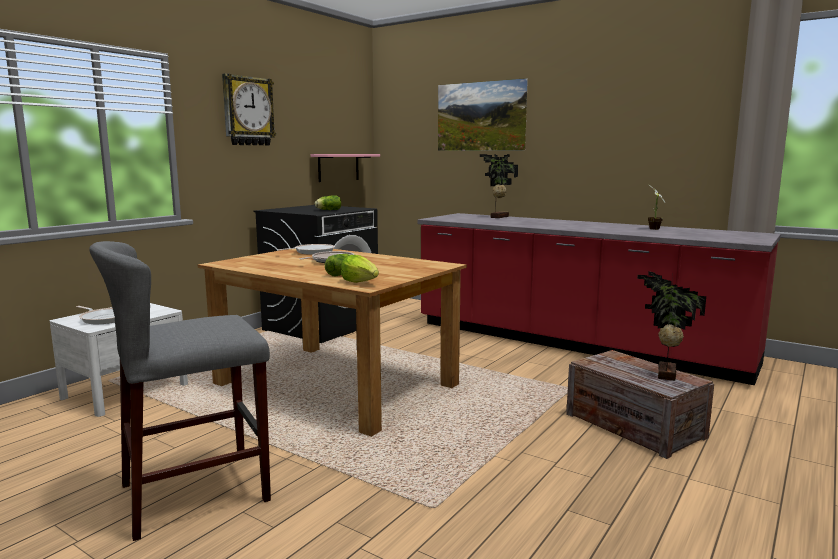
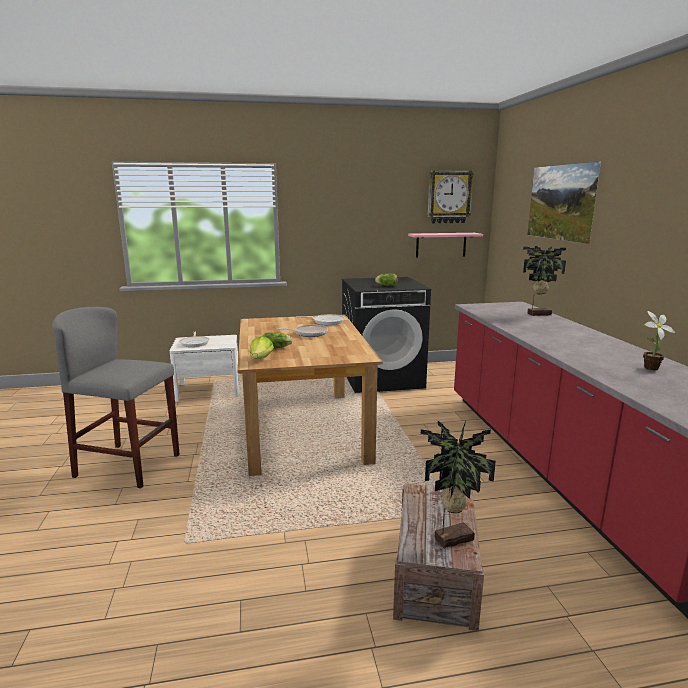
camera: 45 degrees right, 5 degrees up
(248, 111) = (344, 200): wall clock -> wall clock (449, 197)

